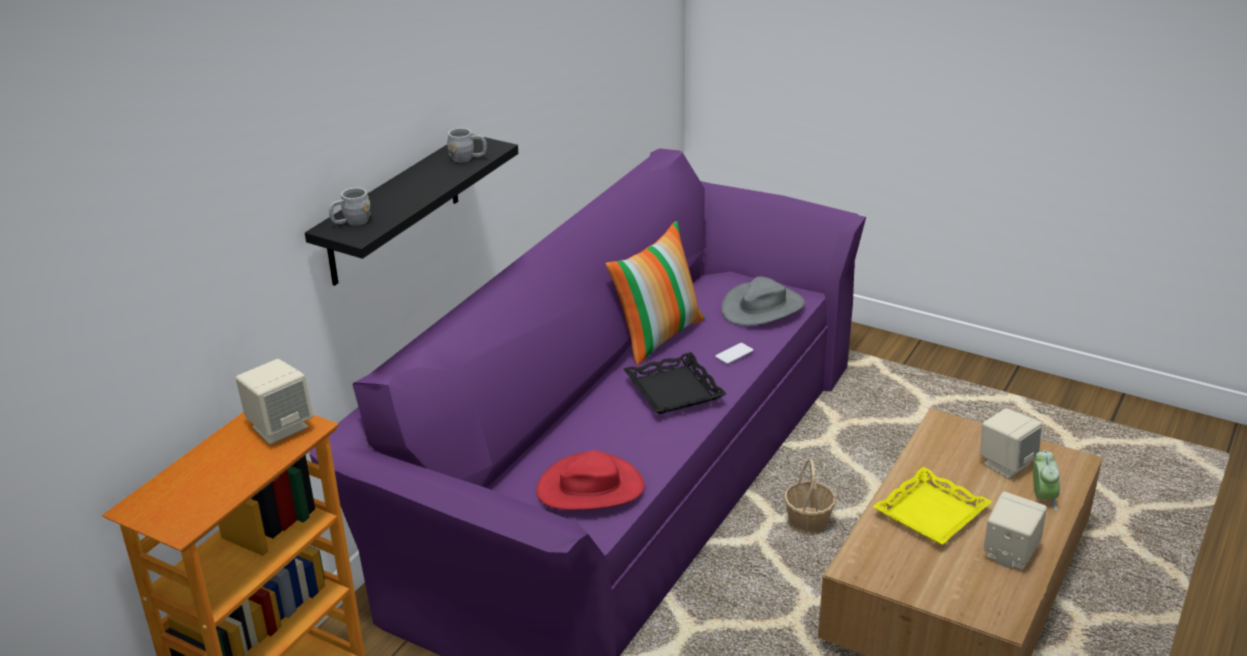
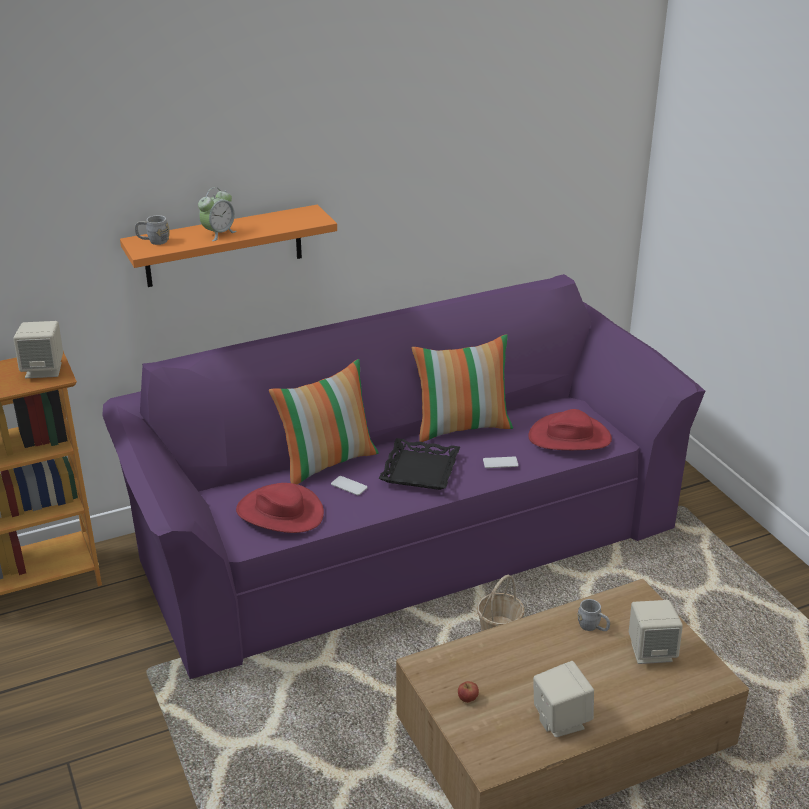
camera: 35 degrees right, 0 degrees up
(394, 210) = (224, 246): black shelf -> orange shelf
(468, 158) = (288, 222): grey mug -> grey mug (593, 627)
(572, 421) = (327, 462): none -> pillow
(626, 433) = (349, 486): none -> phone
(762, 307) = (570, 437): grey hat -> red hat
(921, 576) = (467, 699): none -> apple
(932, 513) = (537, 658): yellow tray -> none
(1042, 498) = (647, 693): alarm clock -> alarm clock (218, 234)

